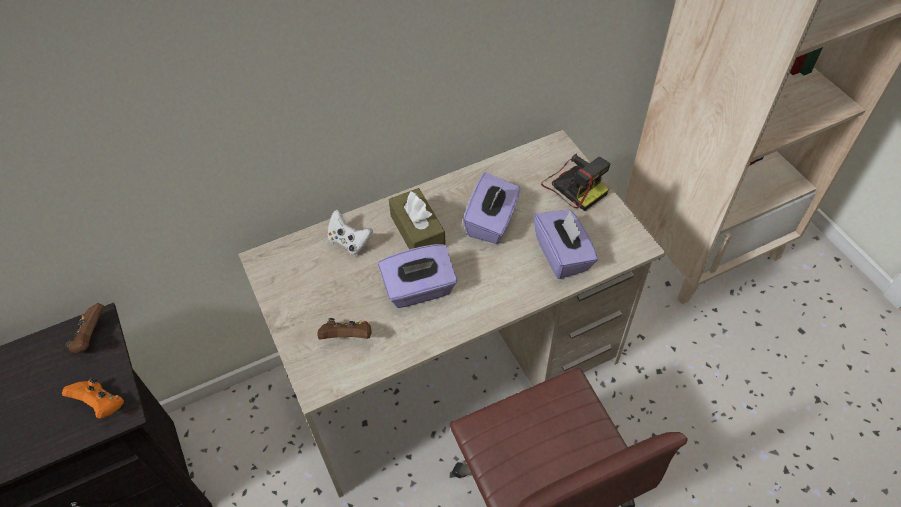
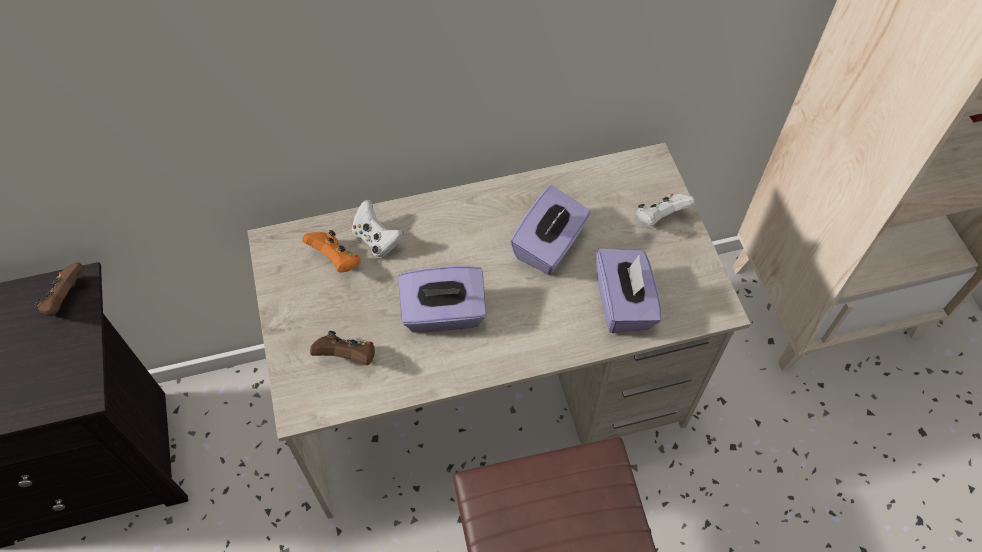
camera: 10 degrees right, 5 degrees up
(101, 404) = (61, 380): orange game controller -> orange game controller (336, 260)
(417, 231) = (458, 242): brown tissue box -> none
(574, 186) = (660, 218): camera -> white game controller

